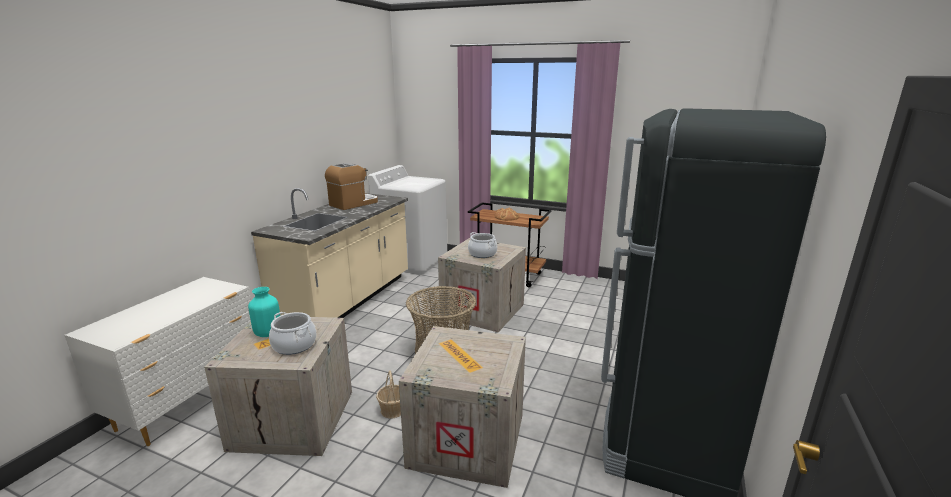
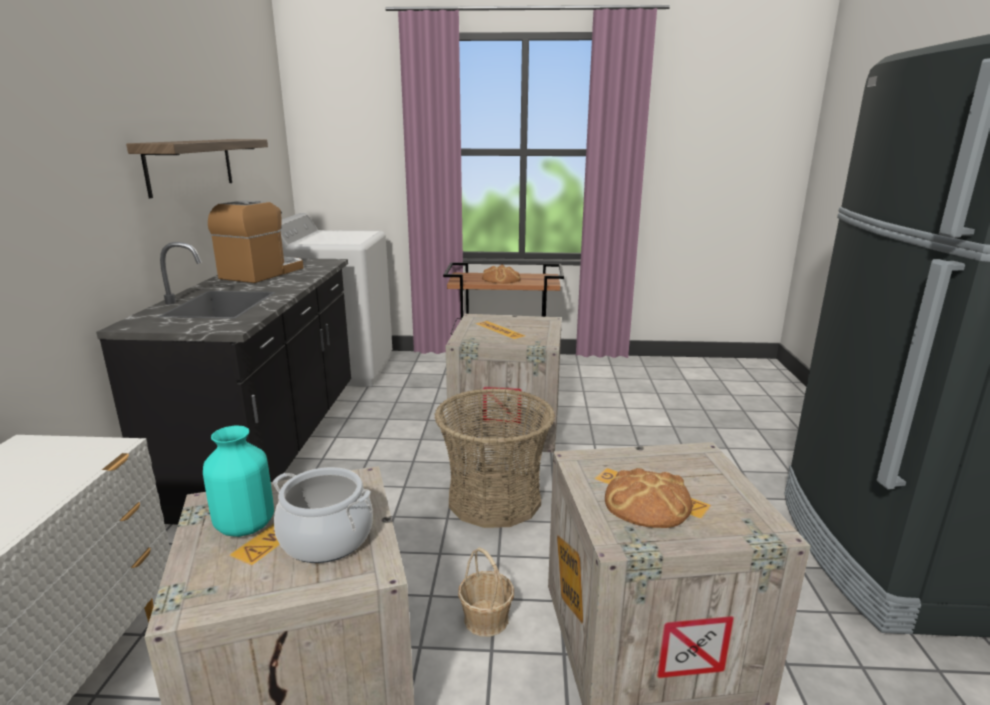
camera: 20 degrees left, 0 degrees up
(319, 144) = (190, 165): none -> shelf
(348, 301) = (271, 446): beige counter -> black counter
(451, 360) = (647, 503): none -> bread
(482, 254) = (510, 333): cooking pot -> none

